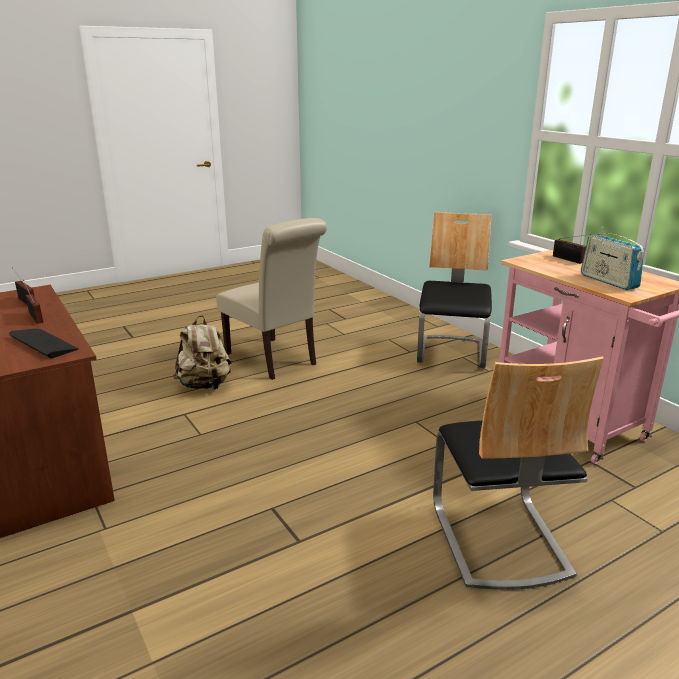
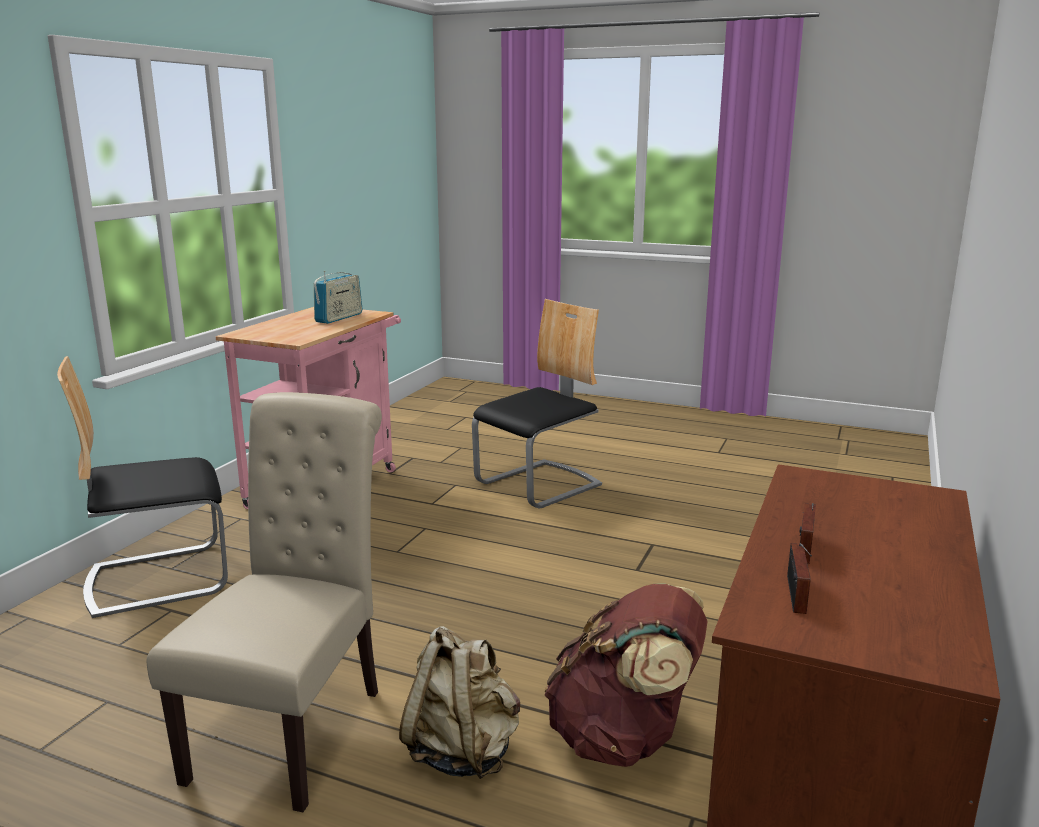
camera: 125 degrees left, 5 degrees down
(44, 343) = (823, 499): keyboard -> none
(148, 421) = (624, 738): none -> brown backpack
(569, 260) = (272, 330): radio -> none

